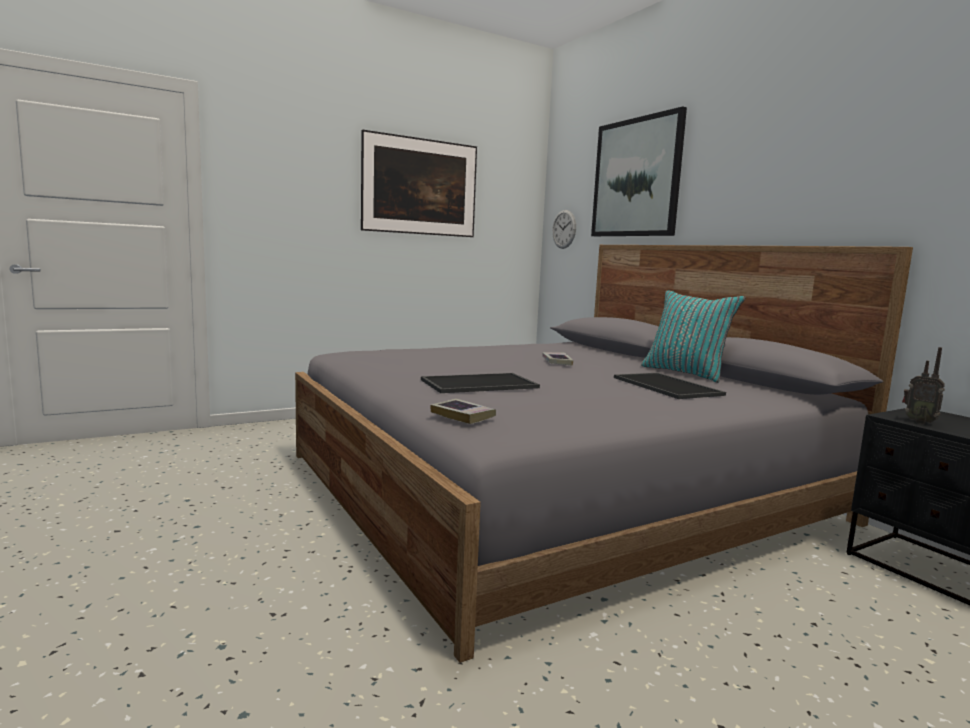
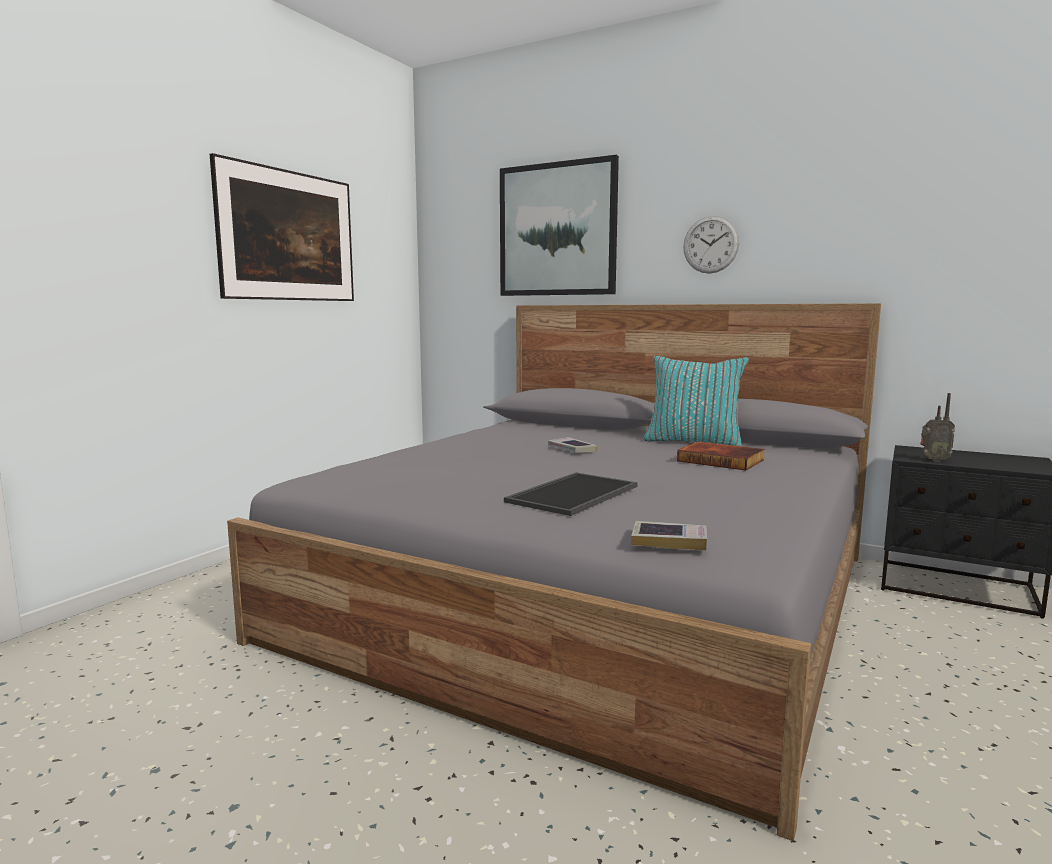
camera: 30 degrees left, 0 degrees up
(564, 229) = (454, 287): wall clock -> wall clock (710, 244)
(668, 386) = (721, 460): tray -> book

